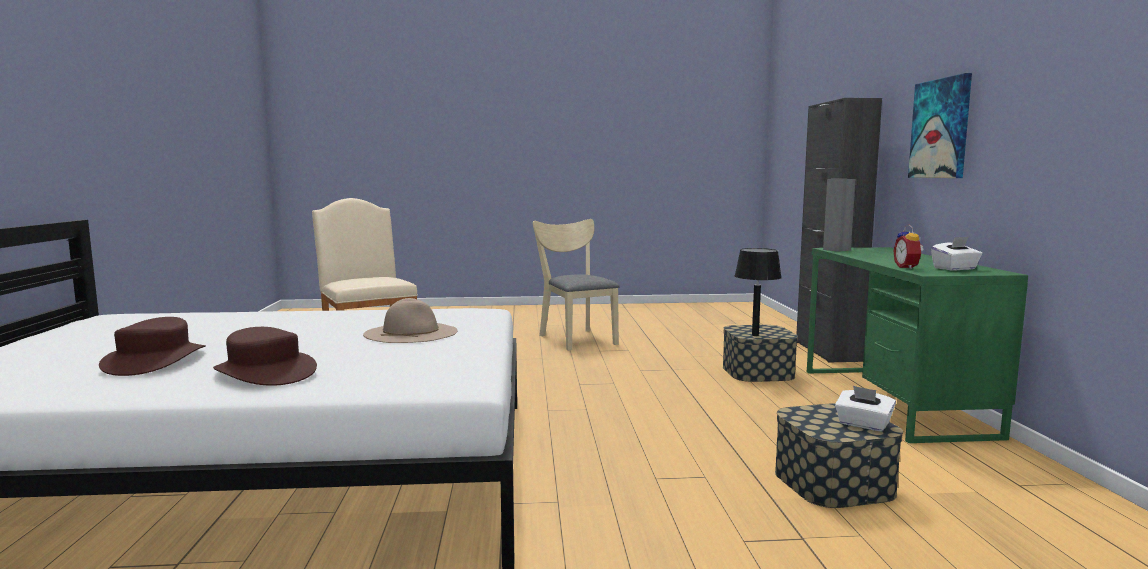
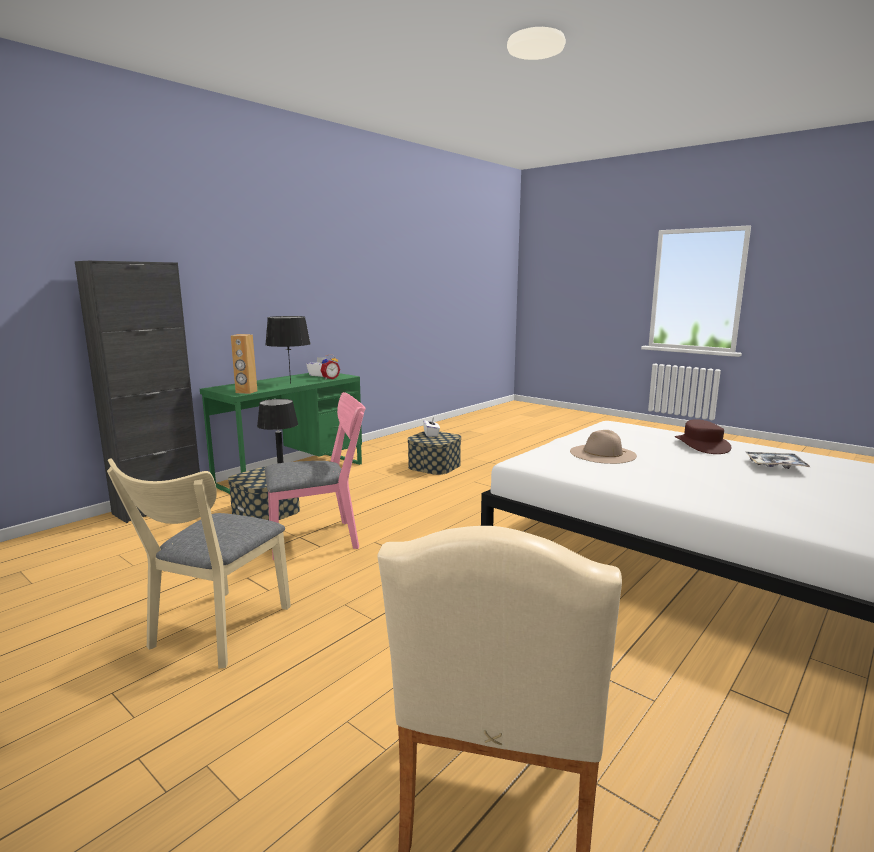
camera: 135 degrees left, 5 degrees up
(155, 361) = (775, 465): brown hat -> tray
(655, 373) = (321, 538): none -> pink chair
(836, 250) = (246, 392): grey speaker -> brown speaker
(881, 258) = (290, 383): none -> black table lamp
(941, 129) = (234, 294): picture -> none

